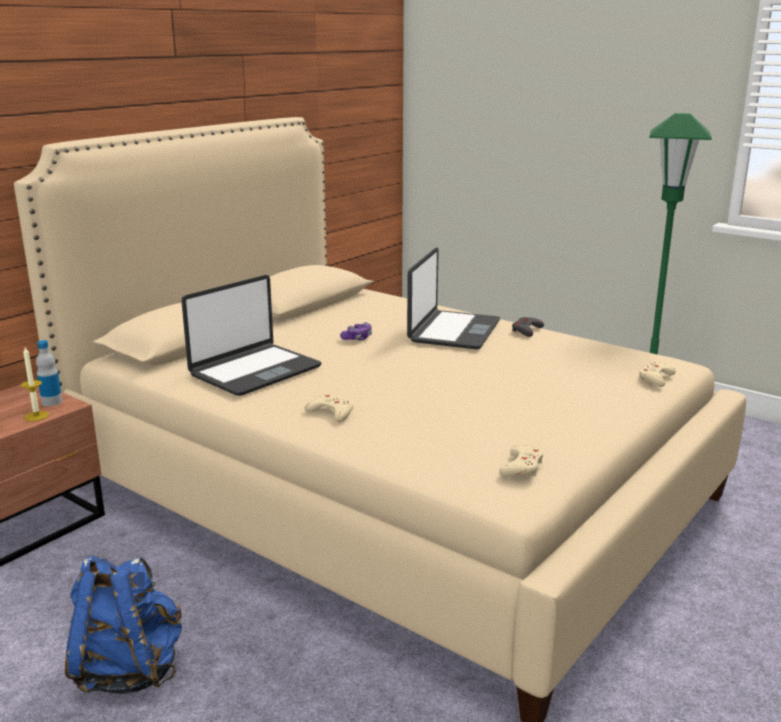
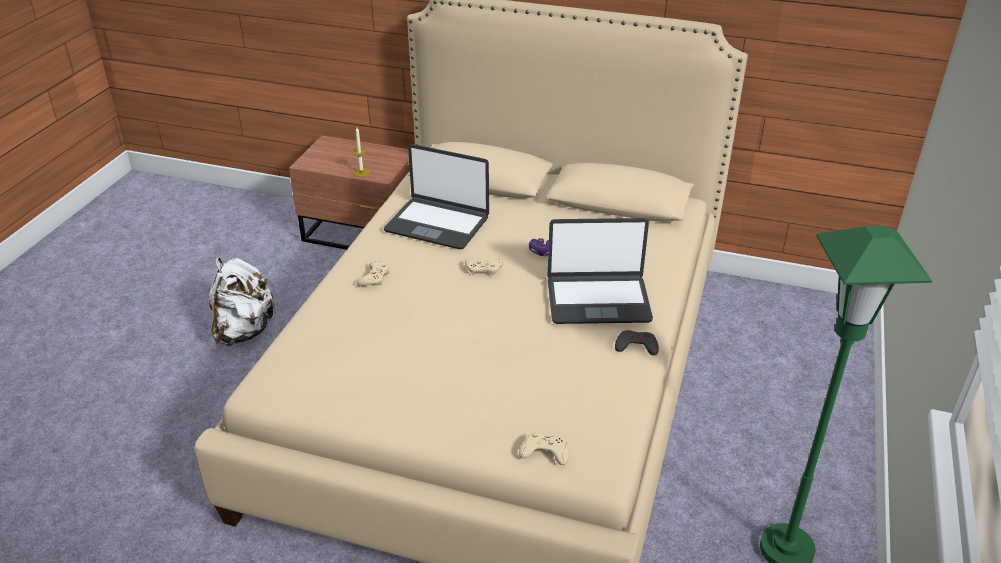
camera: 70 degrees right, 15 degrees up
(52, 402) = (384, 169): bottle -> none
(129, 670) = (244, 330): blue backpack -> white backpack
(522, 467) = (308, 386): beige game controller -> beige game controller (483, 269)

